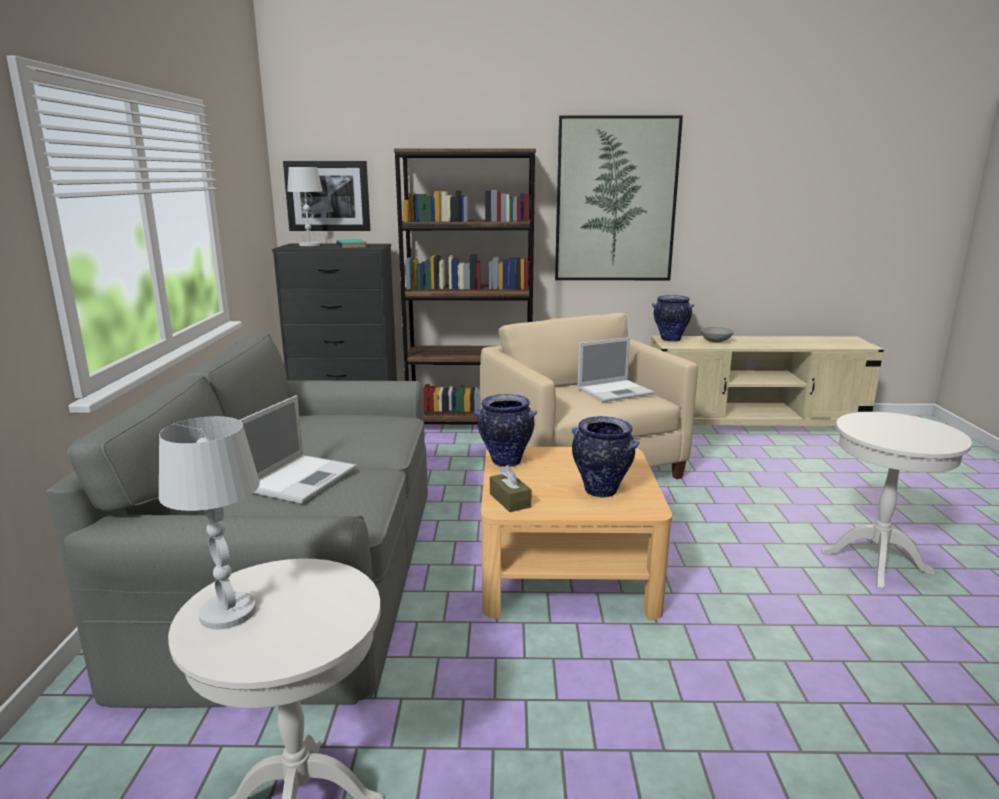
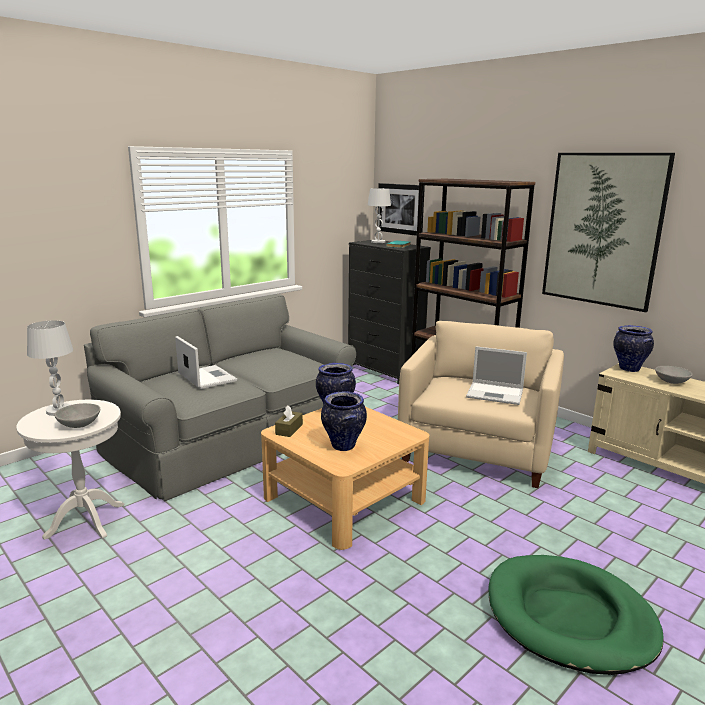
camera: 45 degrees right, 0 degrees up
(302, 478) = (206, 377): laptop -> laptop turned 105 degrees counterclockwise
(330, 610) = (79, 424): none -> grey bowl
(876, 562) = (569, 617): white side table -> green dog bed

